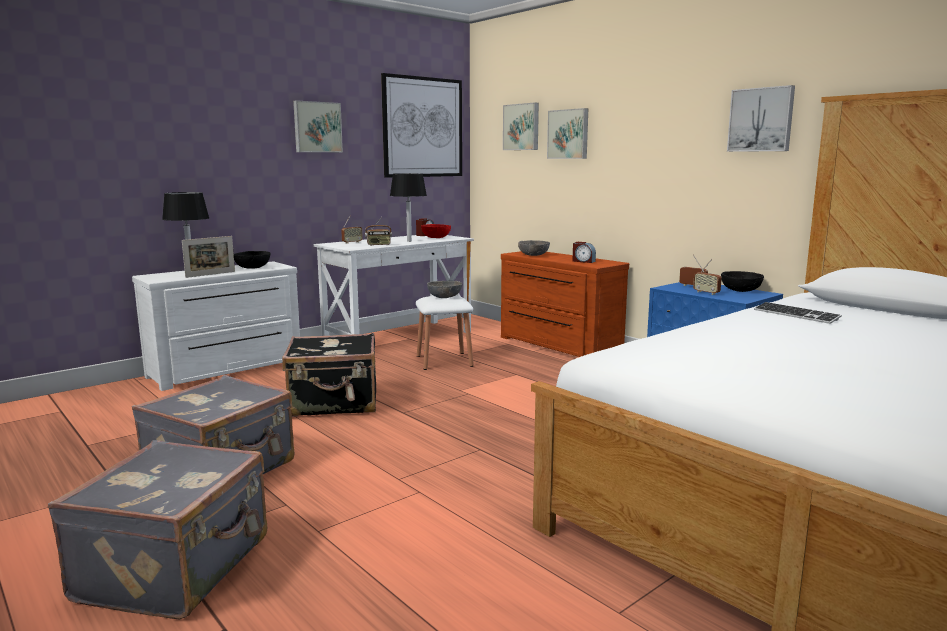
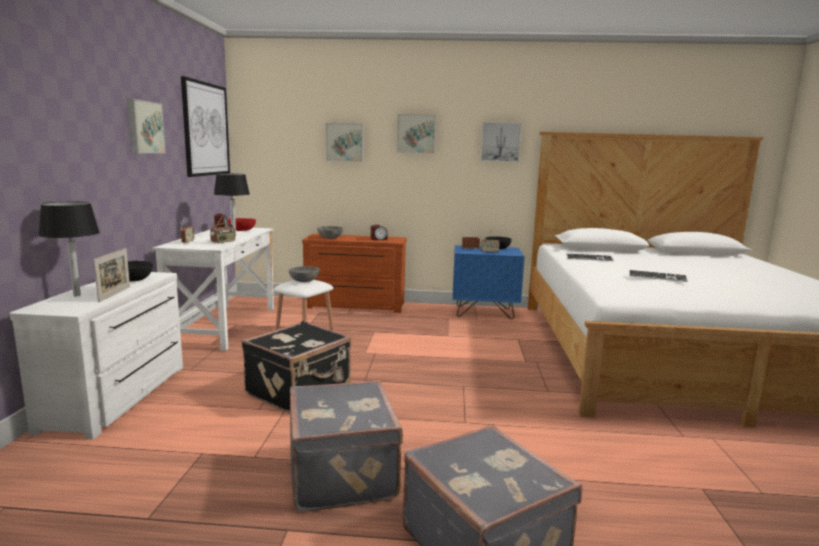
camera: 45 degrees left, 0 degrees up
(522, 127) = (294, 133): picture -> picture (416, 134)
(782, 350) = (657, 277): none -> keyboard

